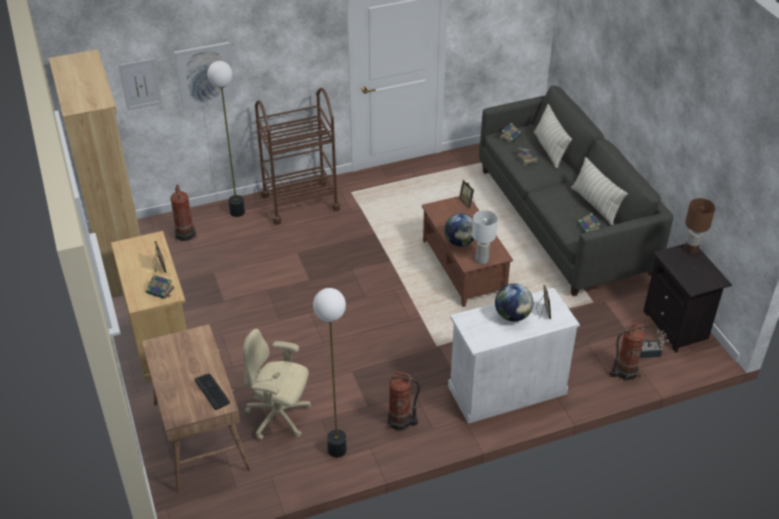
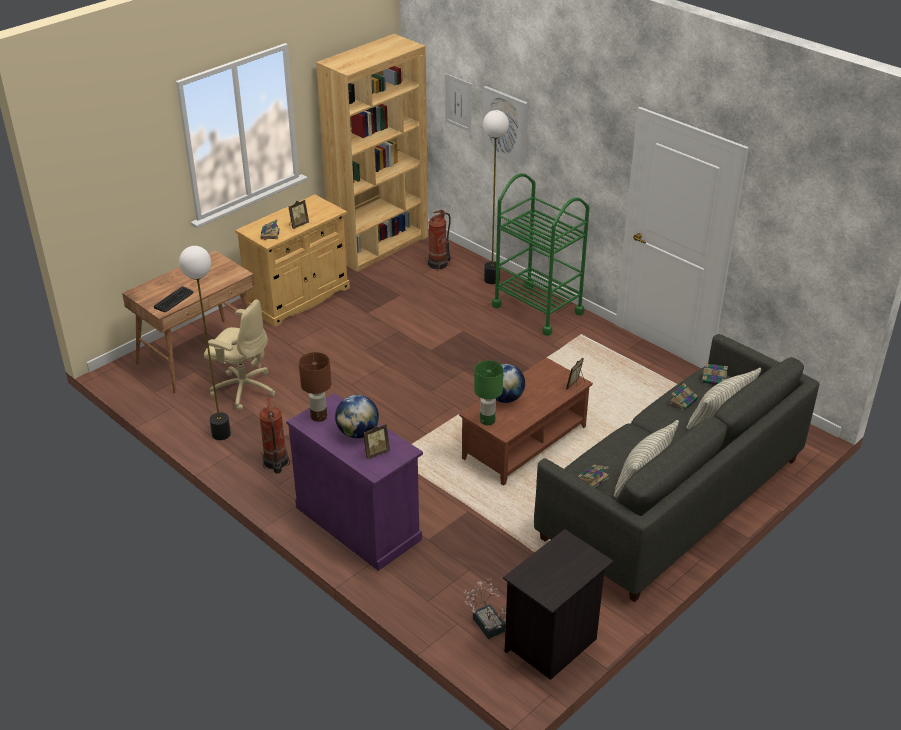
camera: 65 degrees right, 5 degrees down
(279, 417) = (243, 389): beige office chair -> beige office chair turned 120 degrees clockwise
(300, 202) = (537, 309): brown cart -> green cart
(482, 260) = (487, 421): white table lamp -> green table lamp
(507, 390) = (358, 523): white cabinet -> purple cabinet
(624, 371) = (442, 611): fire extinguisher -> none
(690, 250) = (593, 561): brown table lamp -> brown table lamp (318, 416)

